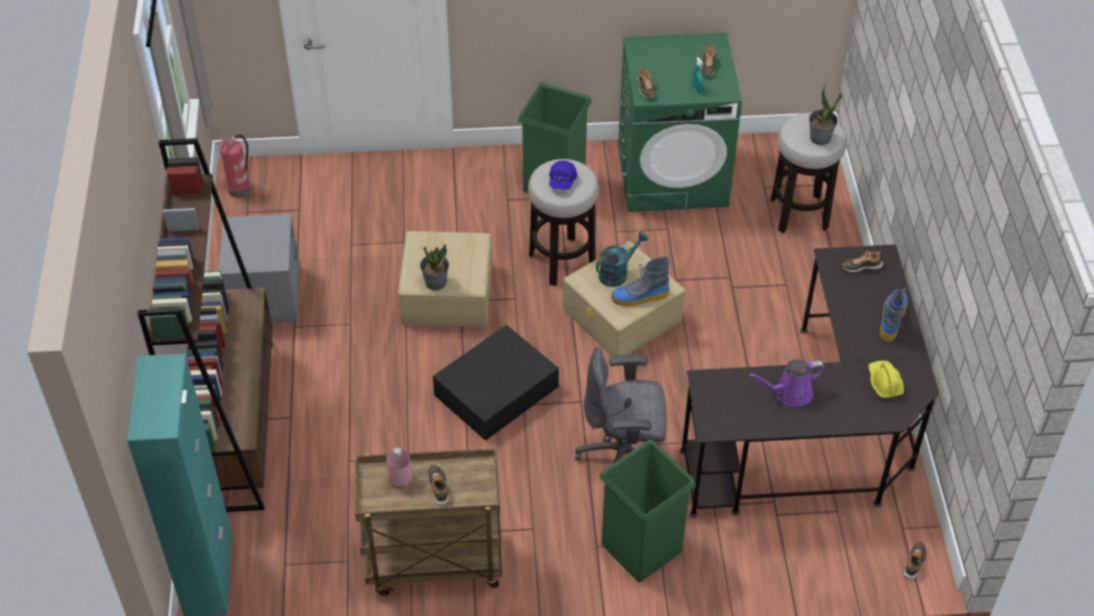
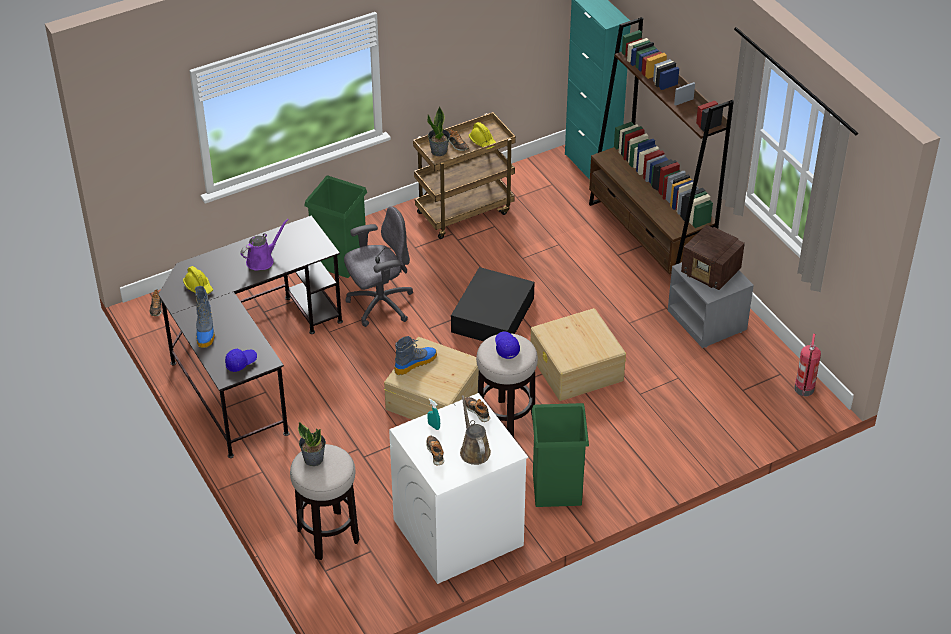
camera: 155 degrees right, 5 degrees down
(254, 246) = (711, 273): none -> radio
(400, 478) = (483, 142): pink bottle -> yellow hard hat
(435, 282) = (573, 323): potted plant -> potted plant (439, 151)
(617, 273) = (442, 375): turquoise watering can -> none
(670, 56) = (474, 450): none -> brown watering can
(673, 175) = (457, 533): green washing machine -> white washing machine
(861, 266) = (241, 362): shoe -> blue cap

